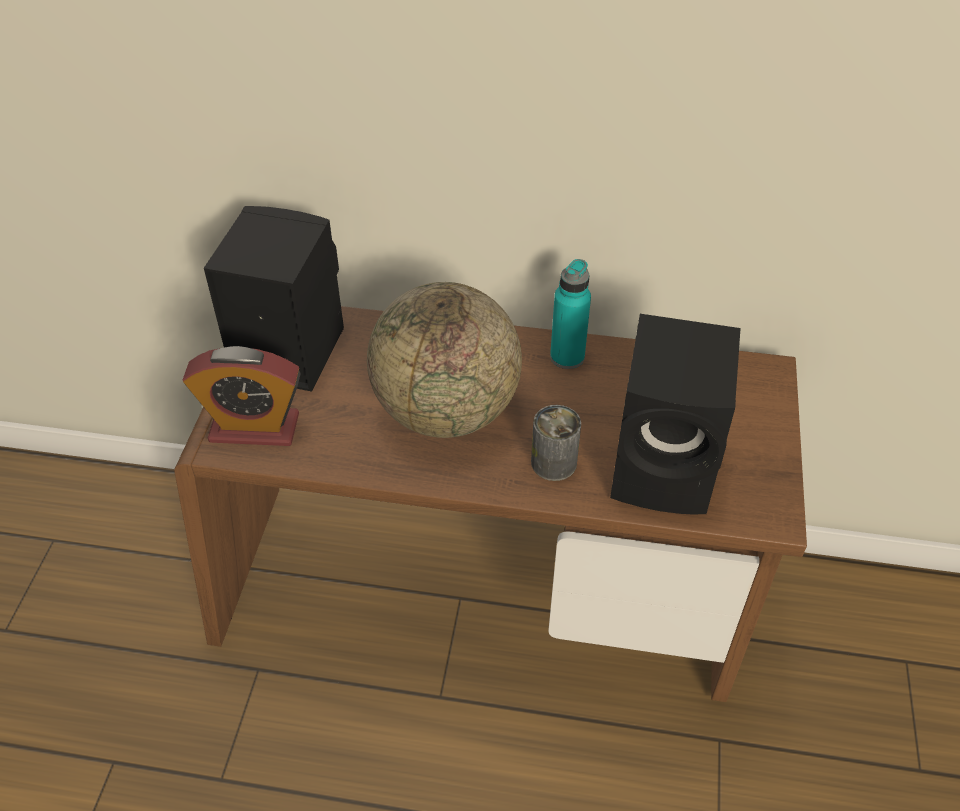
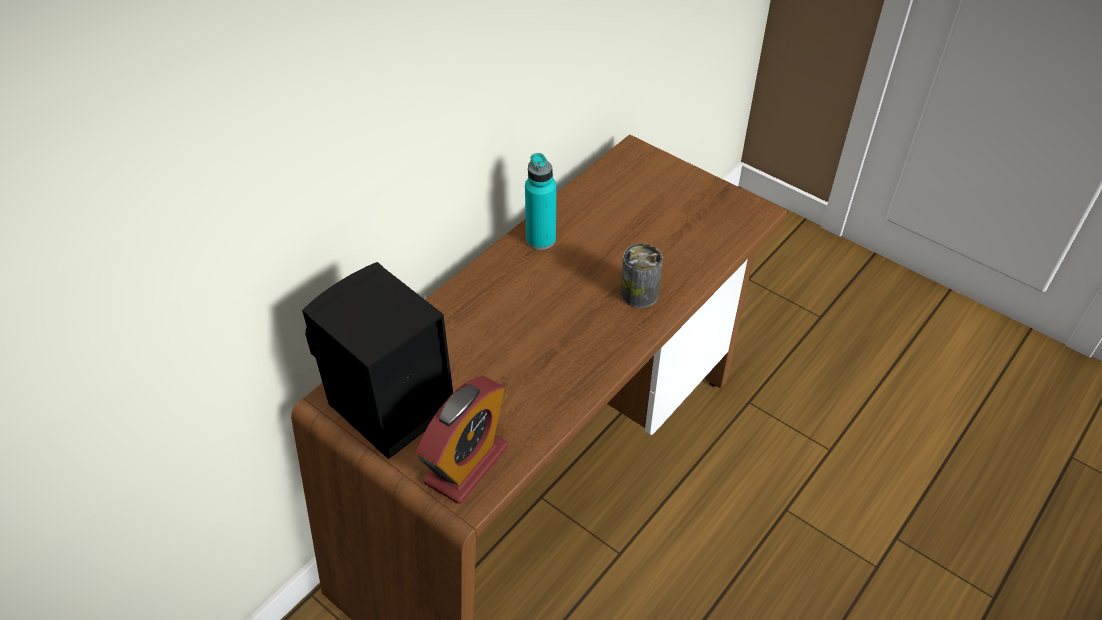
camera: 60 degrees left, 0 degrees up
(446, 411) = (543, 331): globe -> none
(667, 469) = (685, 240): black speaker -> none

